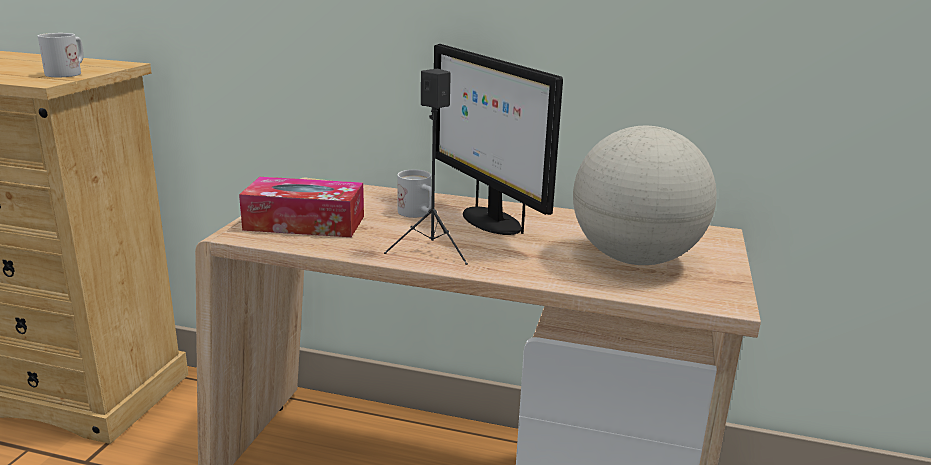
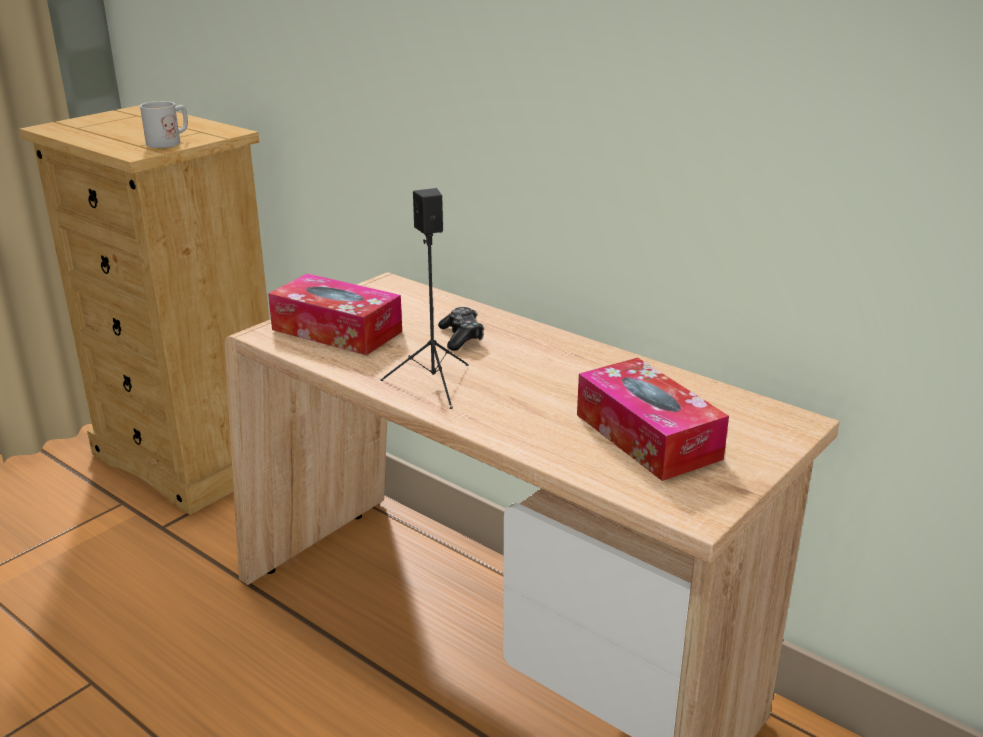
camera: 25 degrees right, 5 degrees up
(418, 214) = (461, 337): white mug -> game controller
(489, 220) = (531, 358): monitor -> none
(634, 259) = (647, 436): globe -> tissue box

